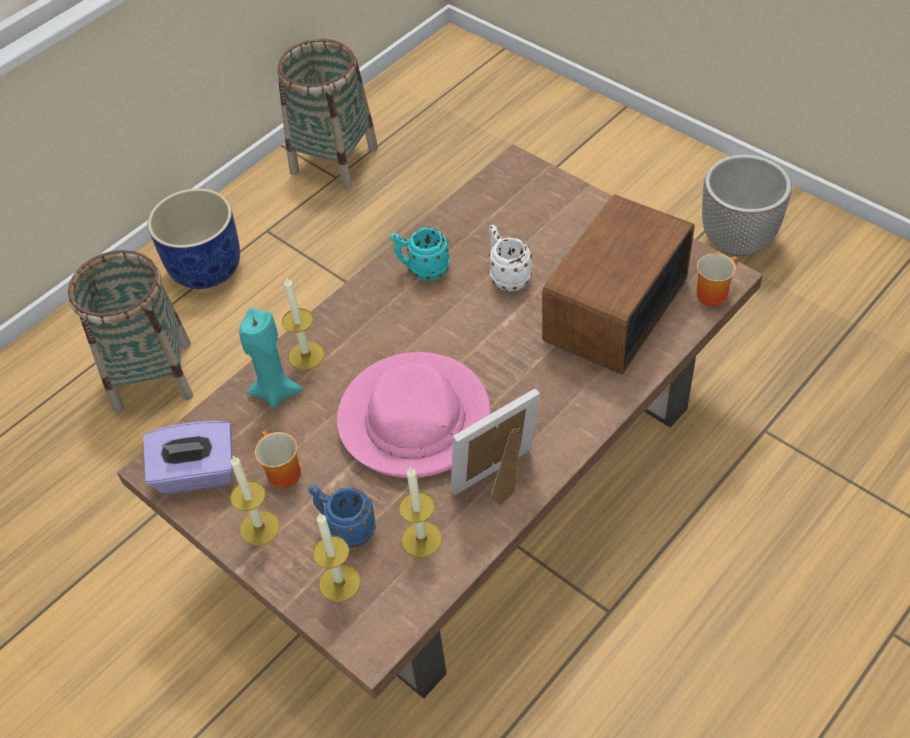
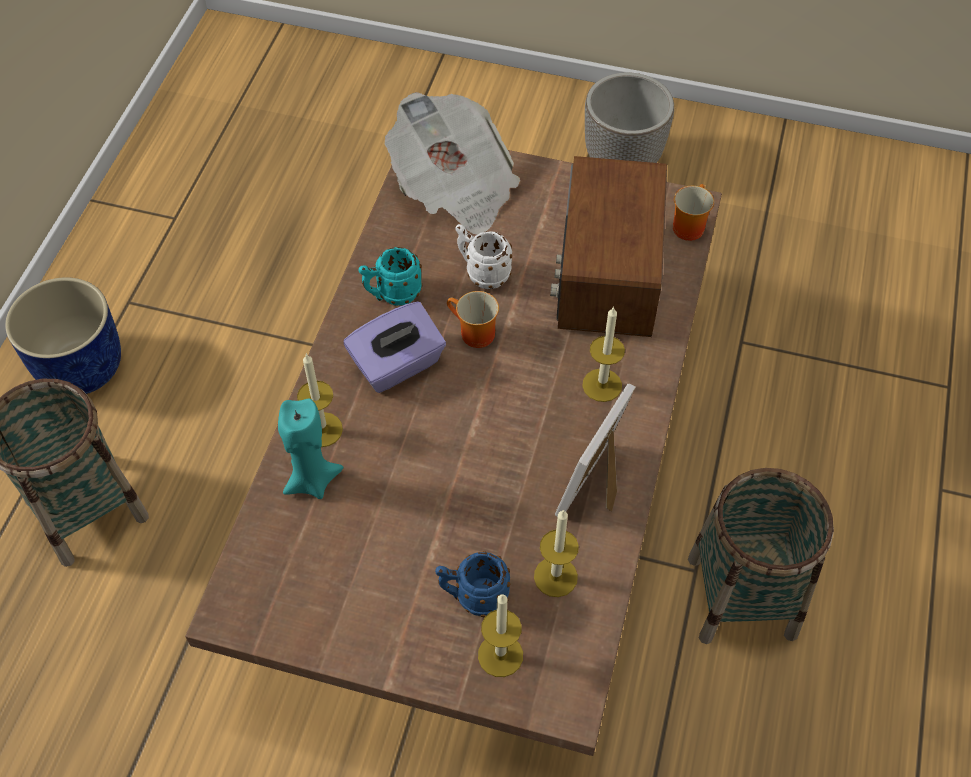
camera: 30 degrees left, 5 degrees up
(197, 474) = (279, 602): purple tissue box -> purple tissue box (397, 365)
(259, 528) = (383, 632): candle -> candle (602, 385)
(280, 472) = (369, 565): mug -> mug (472, 334)
(334, 160) = (162, 199): basket -> basket (742, 596)
(416, 419) = (477, 455): pink hat -> none
(524, 201) = (454, 188): none -> newspaper

